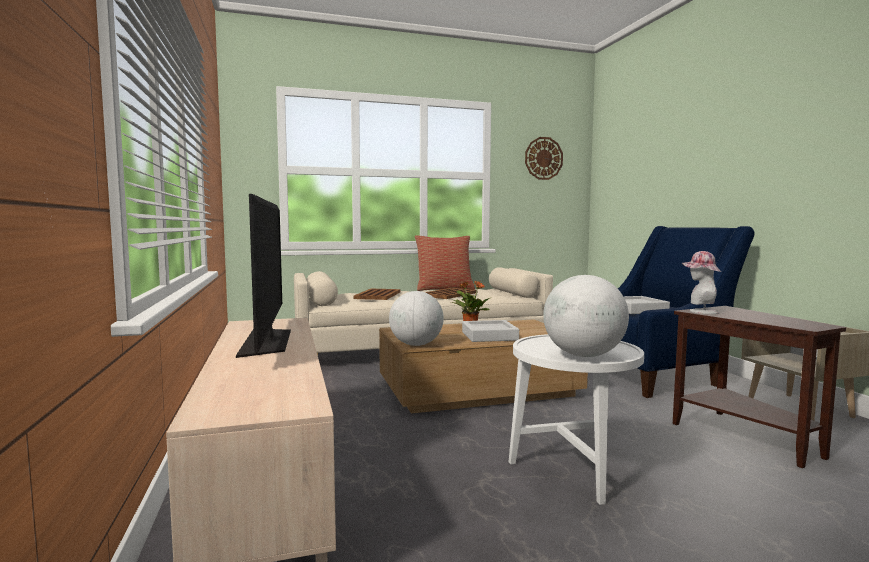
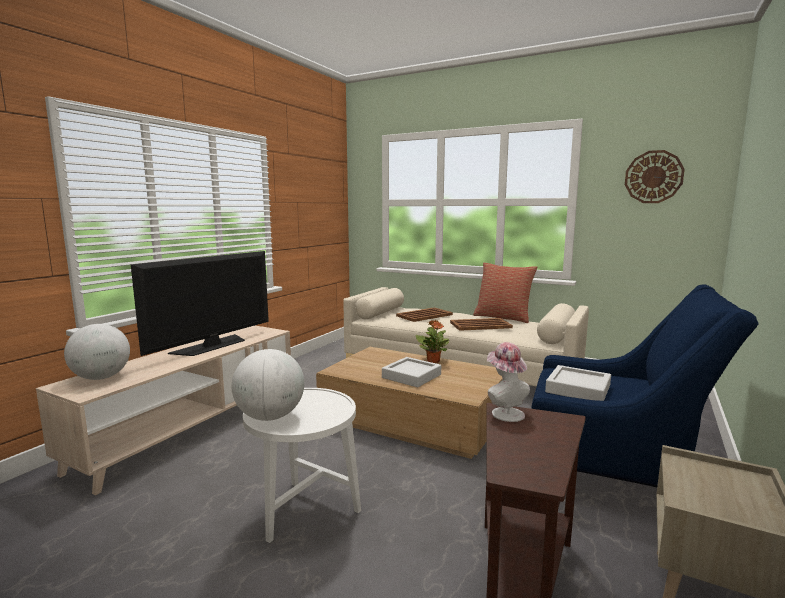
camera: 45 degrees right, 5 degrees up
(416, 345) = (341, 369): globe -> globe (101, 378)

